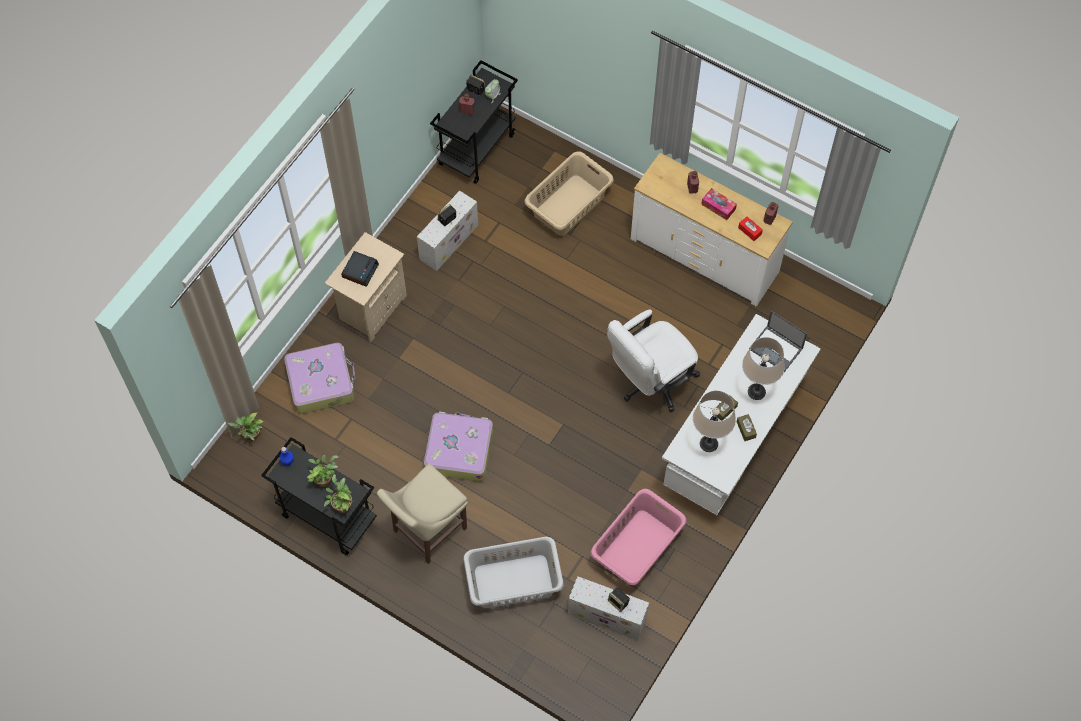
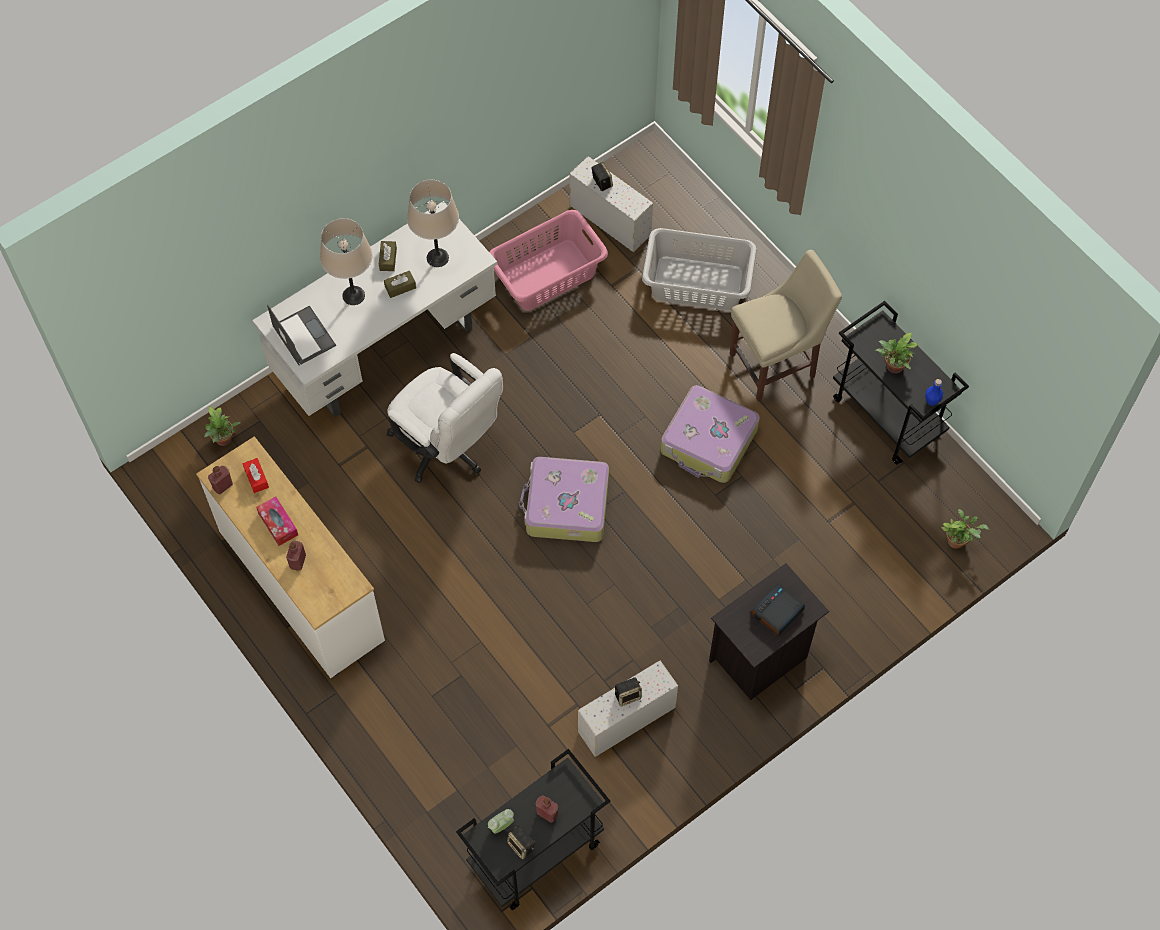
camera: 160 degrees left, 0 degrees up
(321, 382) = (853, 580): suitcase -> suitcase (566, 506)
(341, 505) = (880, 333): potted plant -> potted plant (224, 441)
(371, 308) = (760, 658): beige nightstand -> black nightstand
(568, 205) = (445, 719): beige laundry basket -> none
(650, 382) = (448, 448): white office chair -> white office chair turned 60 degrees clockwise

